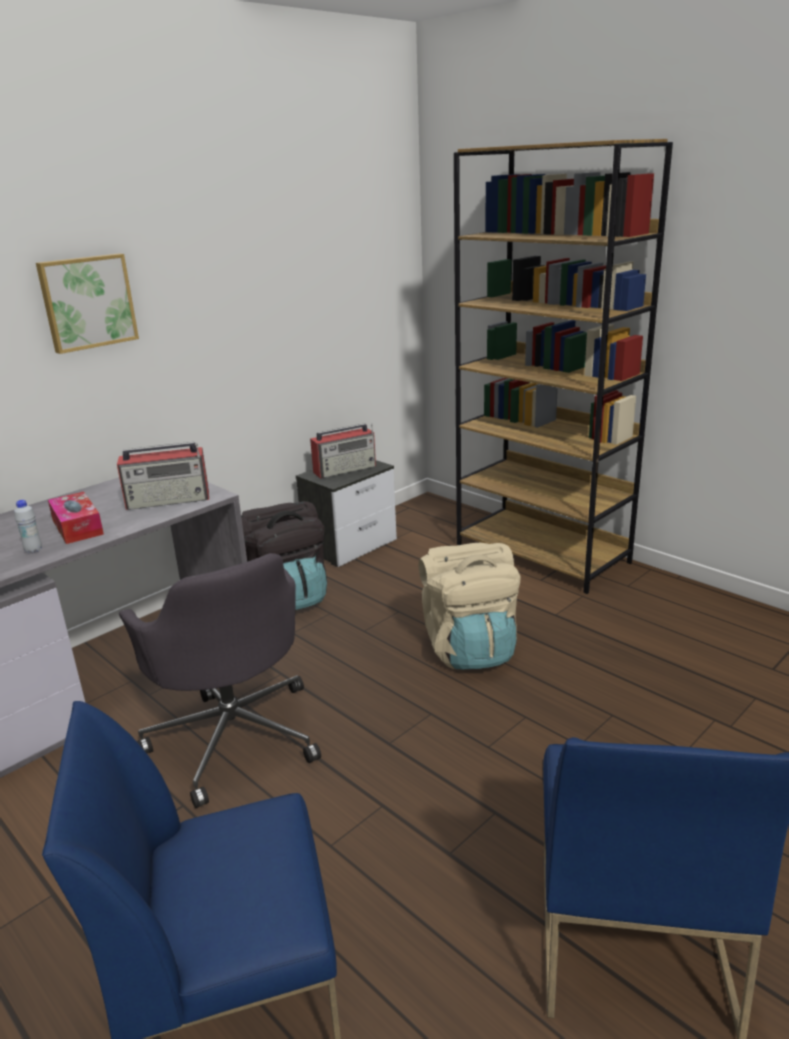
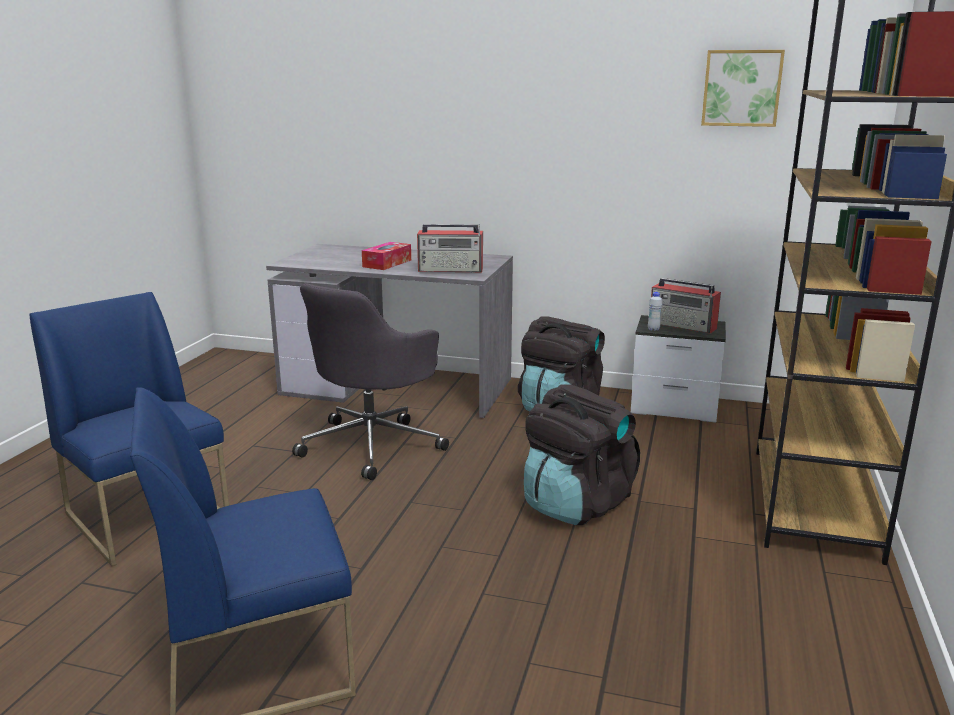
camera: 60 degrees right, 5 degrees down
(33, 550) = (347, 264): white bottle -> white bottle (653, 329)
(87, 302) = (480, 113): picture -> picture (741, 88)
(169, 500) = (451, 270): radio -> radio turned 45 degrees counterclockwise
(469, 648) = (576, 504): beige backpack -> black backpack

